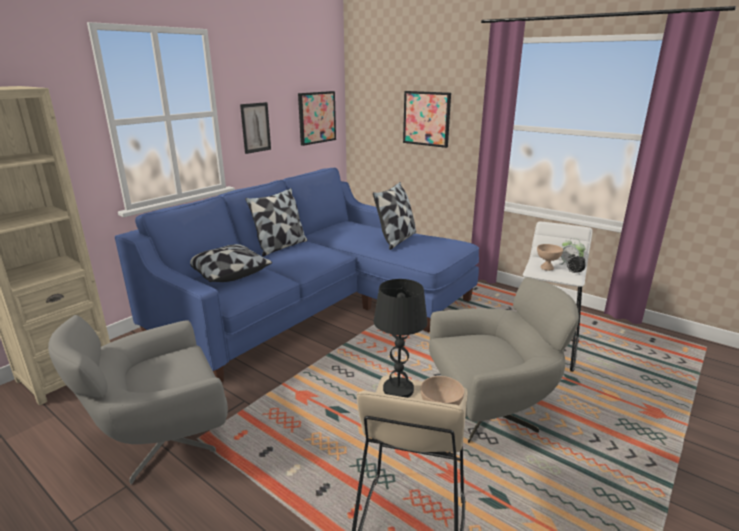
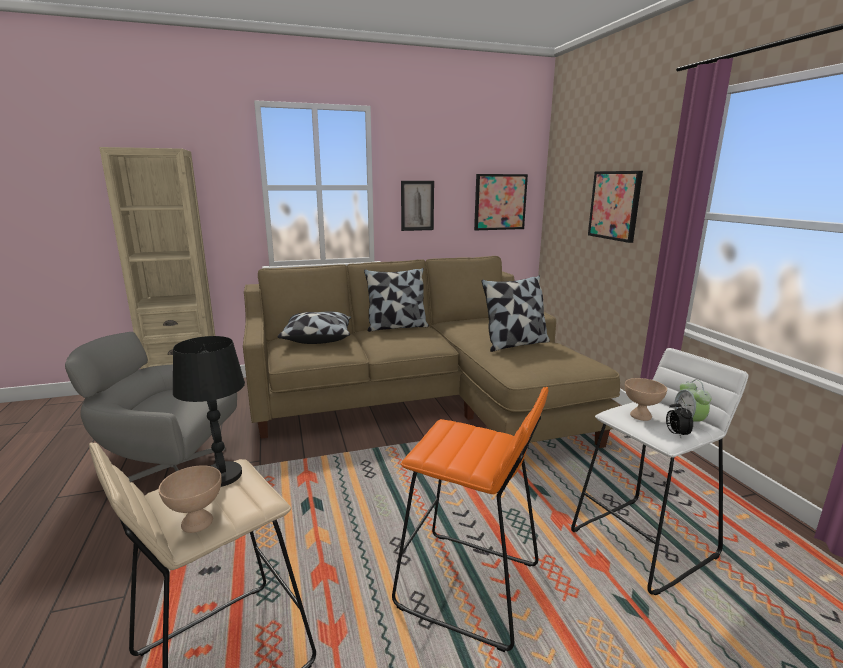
camera: 35 degrees right, 5 degrees down
(316, 305) = (423, 400): blue sofa -> beige sofa
(491, 412) = (469, 587): grey armchair -> orange stool

